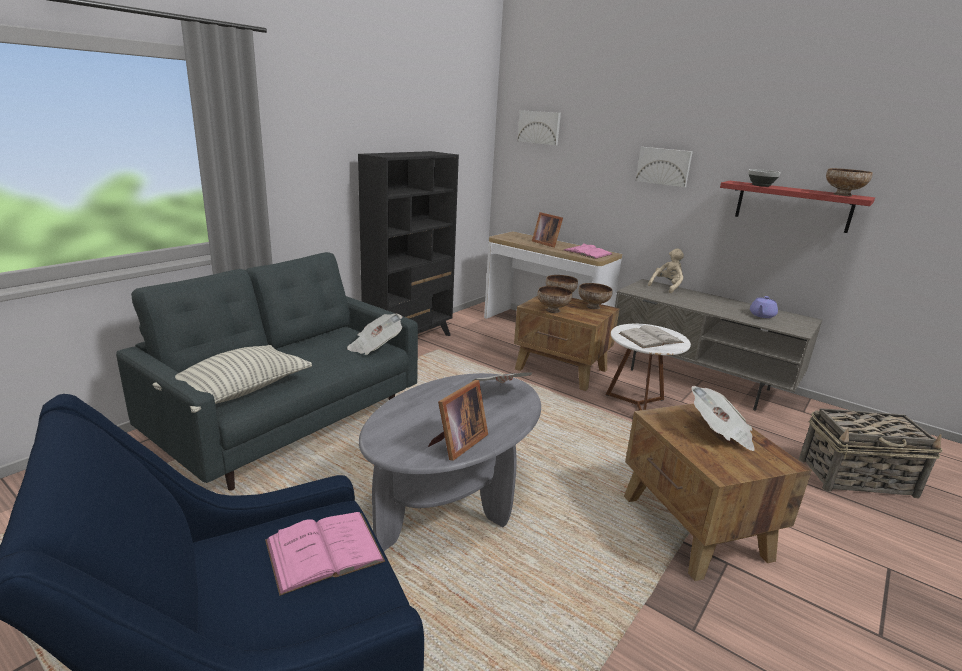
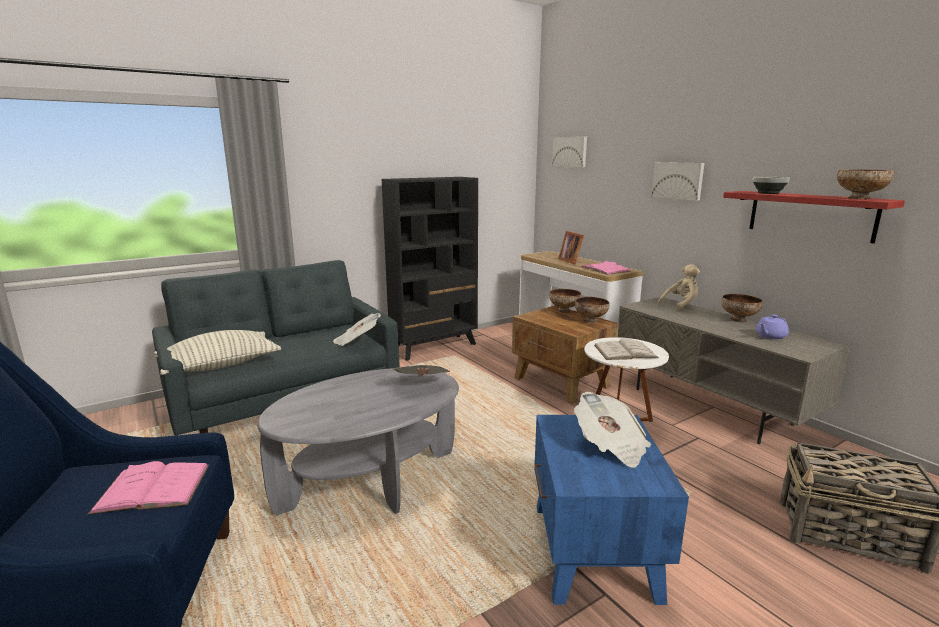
camera: 20 degrees right, 5 degrees down
(457, 444) = (339, 422): picture frame -> none
(552, 310) = (544, 321): bowl -> bowl (738, 319)
(694, 528) = (593, 551): brown side table -> blue side table

